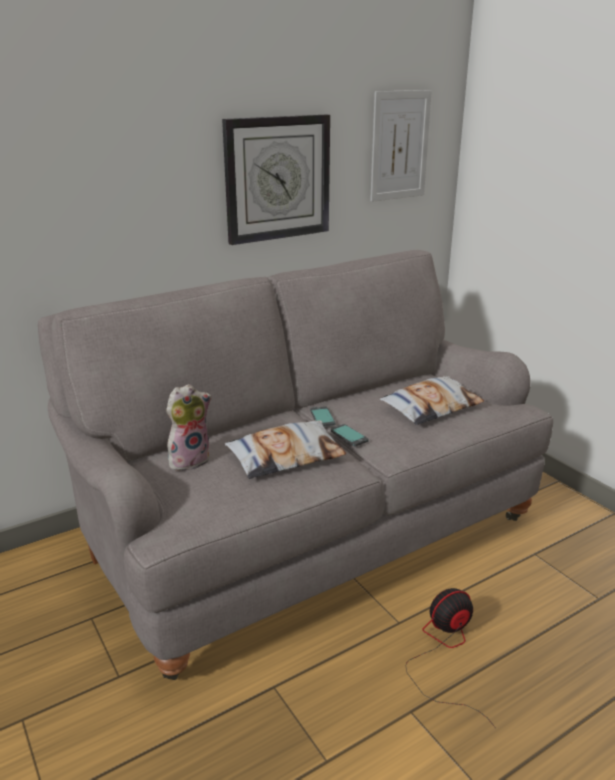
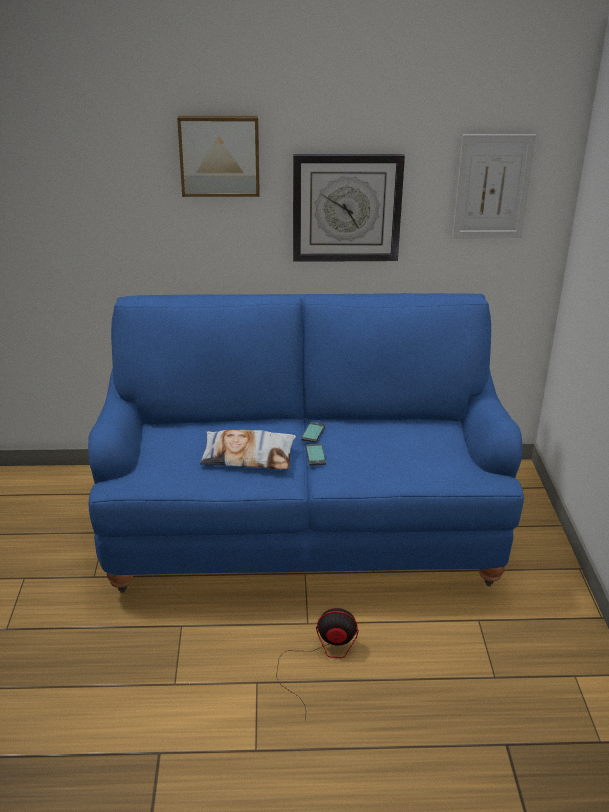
camera: 30 degrees right, 5 degrees up
(143, 124) = (219, 155): none -> picture
(190, 460) = (181, 436): plush toy -> none
(306, 531) = (303, 527): grey sofa -> blue sofa
(431, 407) = (409, 452): pillow -> none

